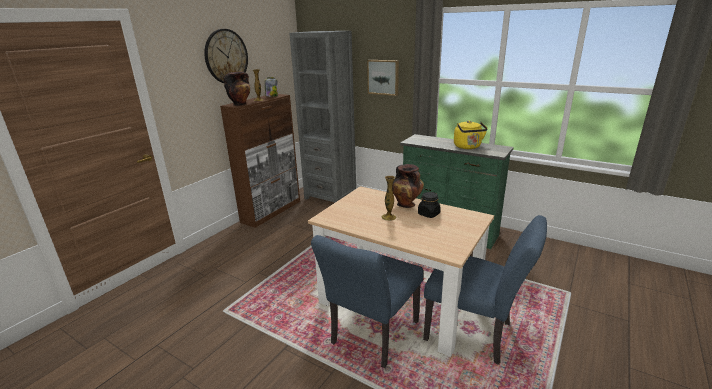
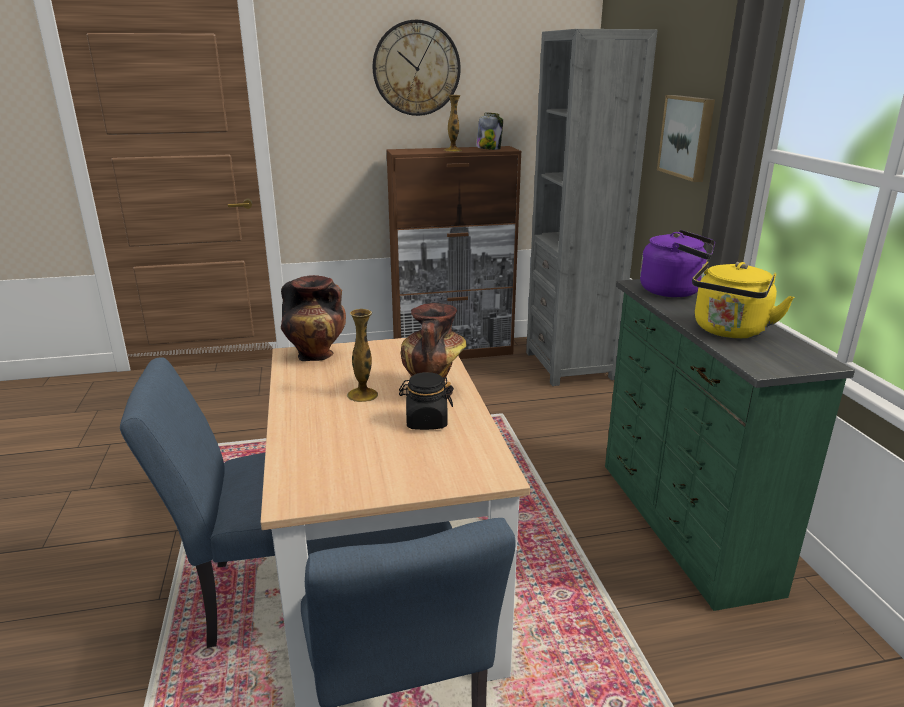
camera: 45 degrees right, 0 degrees up
(240, 104) = (412, 151): vase -> vase (317, 355)
(425, 140) = (674, 291): none -> purple kettle

